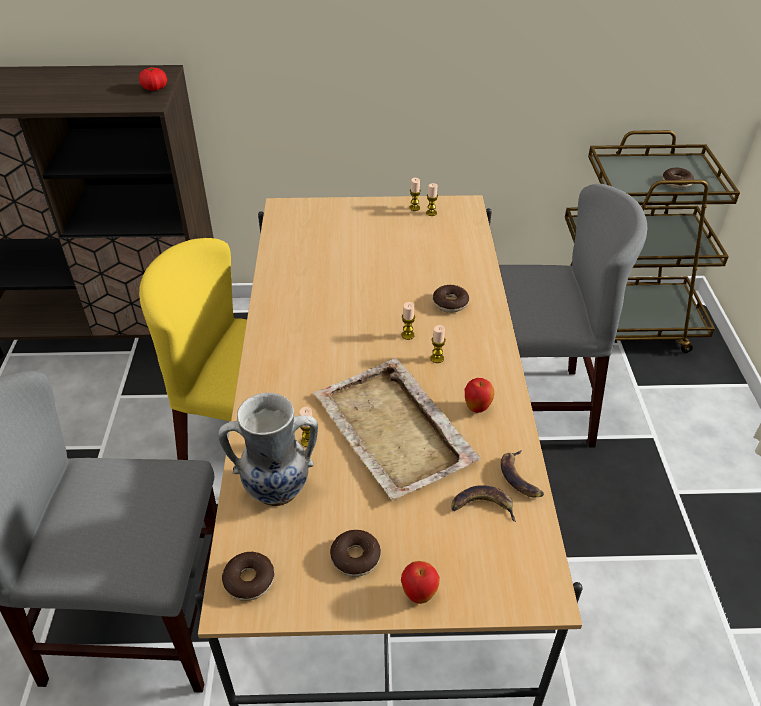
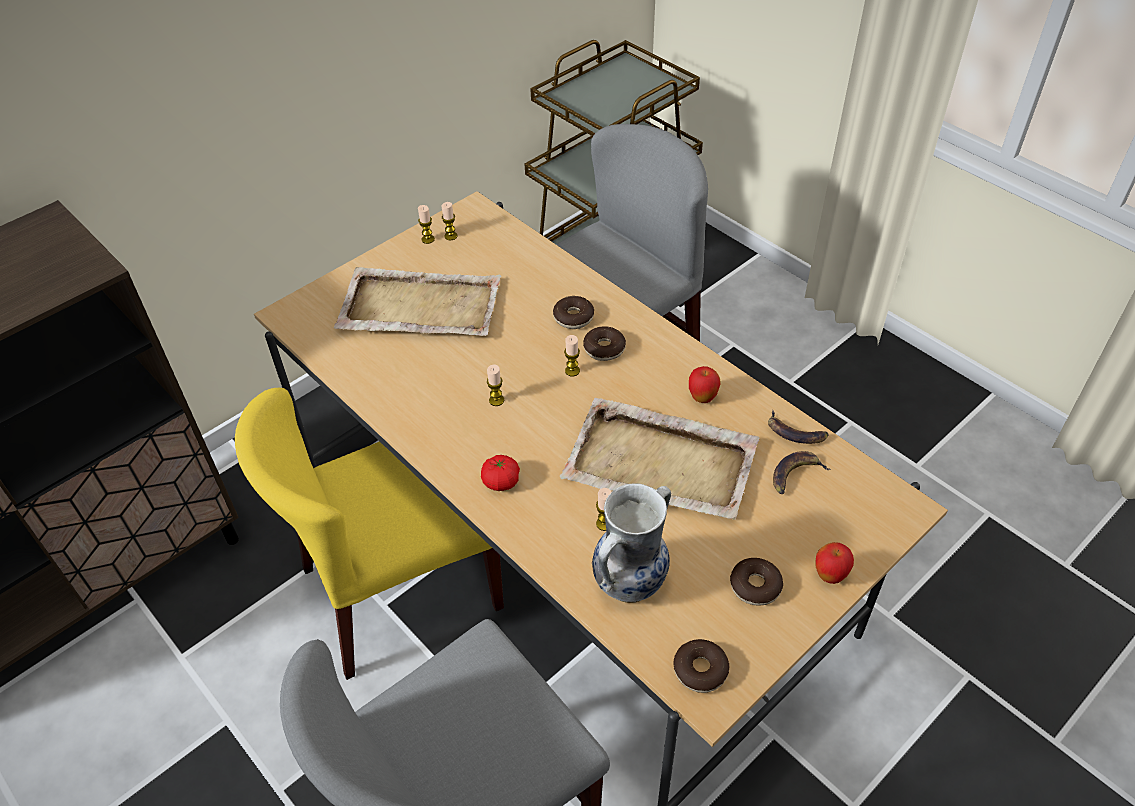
camera: 40 degrees left, 5 degrees up
(155, 88) = (70, 247): tomato -> tomato (501, 481)
(360, 243) = (418, 306): none -> beige tray
(437, 358) = (621, 376): candle -> candle (496, 400)
(676, 182) = (634, 91): donut -> donut (604, 348)

